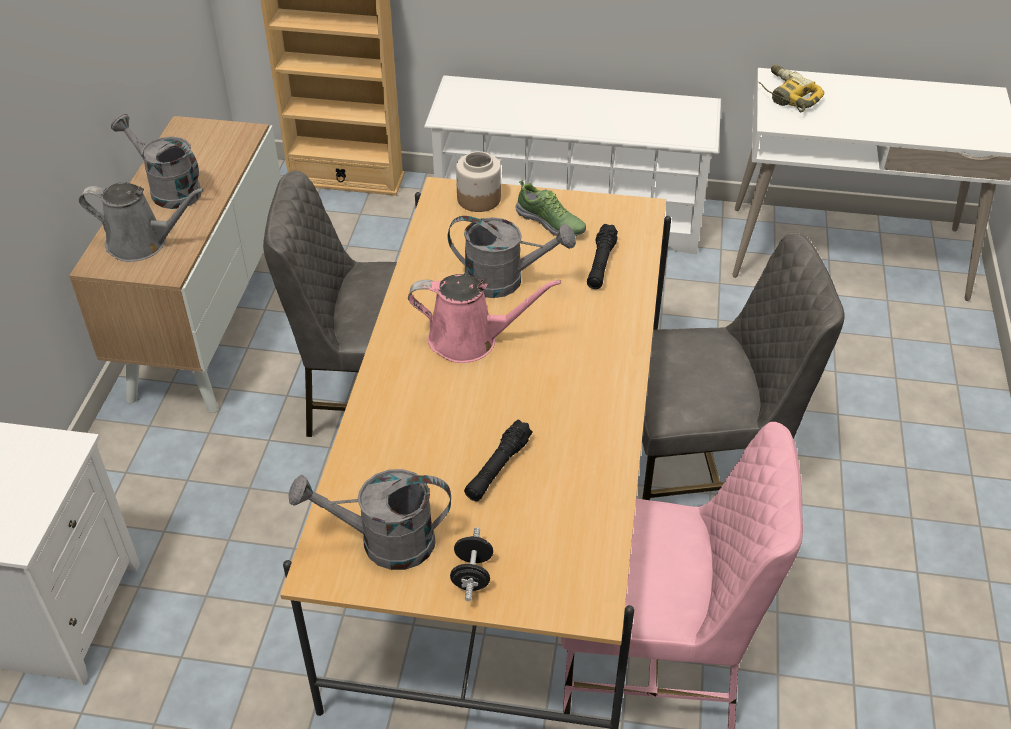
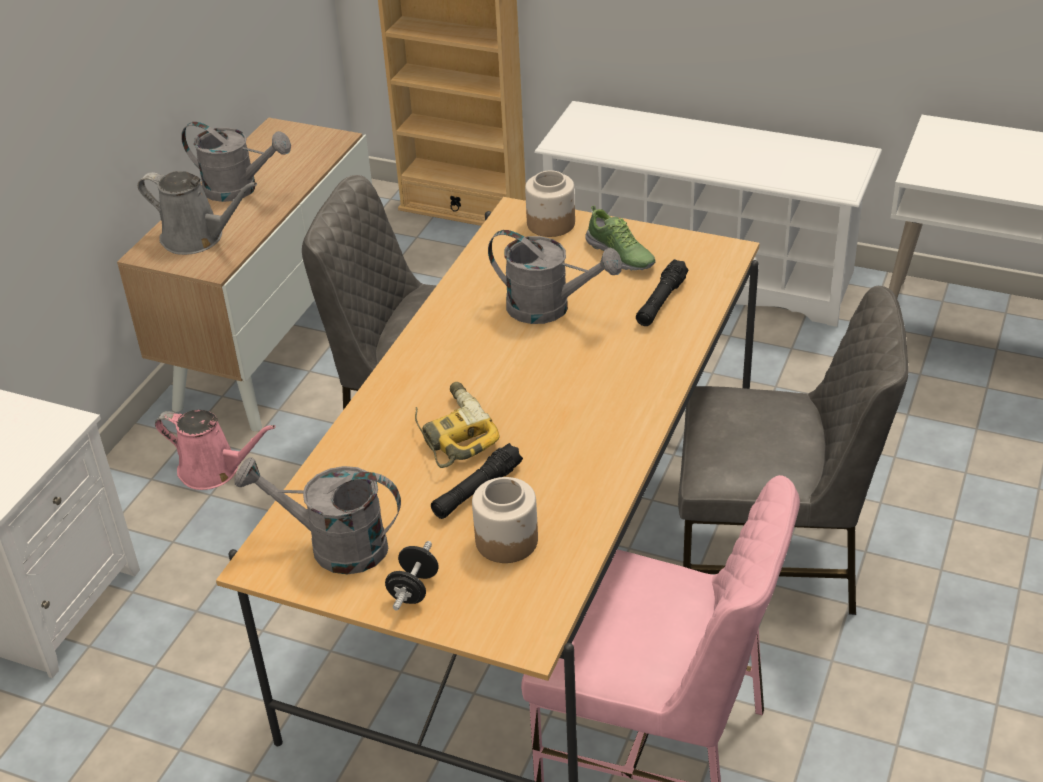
camera: 15 degrees right, 5 degrees down
(168, 190) = (239, 189): grey watering can -> grey watering can turned 150 degrees clockwise
(470, 340) = (492, 362): pink watering can -> pink watering can (214, 470)
(541, 513) = (507, 540): none -> jar
(786, 96) = (944, 147): power drill -> power drill (452, 433)

